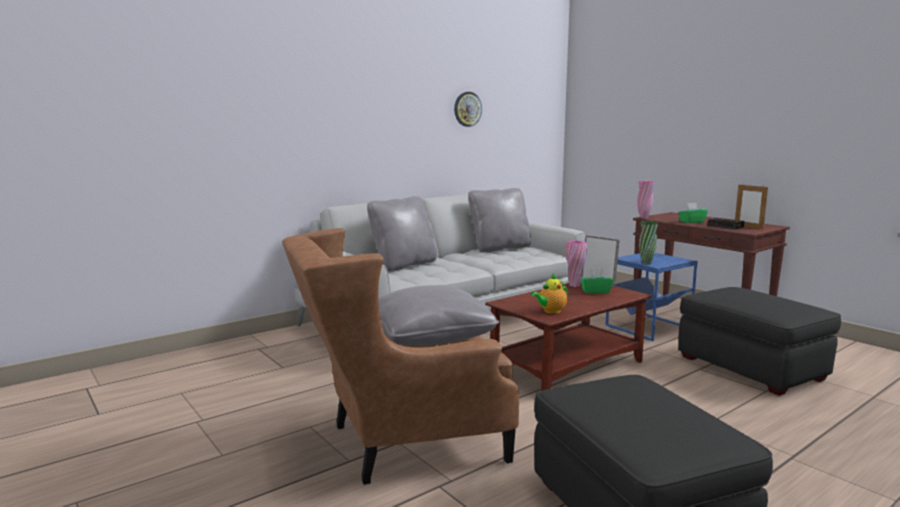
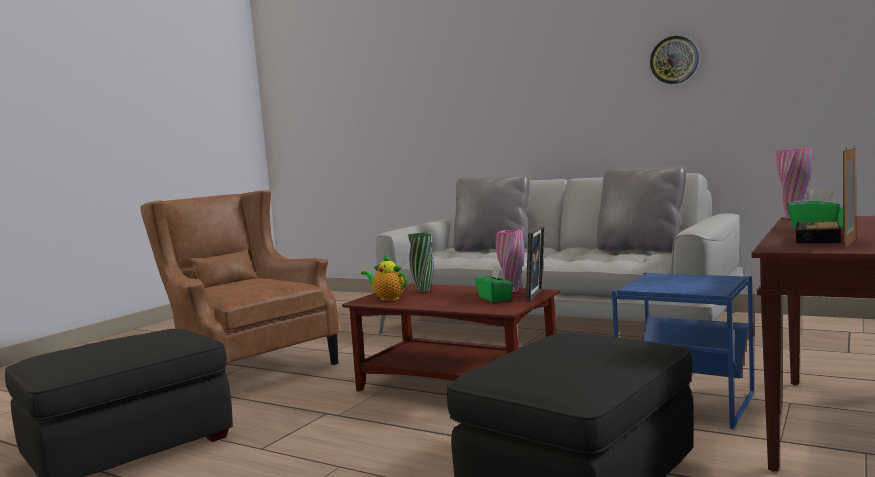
camera: 70 degrees right, 5 degrees down
(430, 336) = (259, 283): grey pillow -> none
(646, 263) = (641, 284): green vase -> green vase (423, 291)

